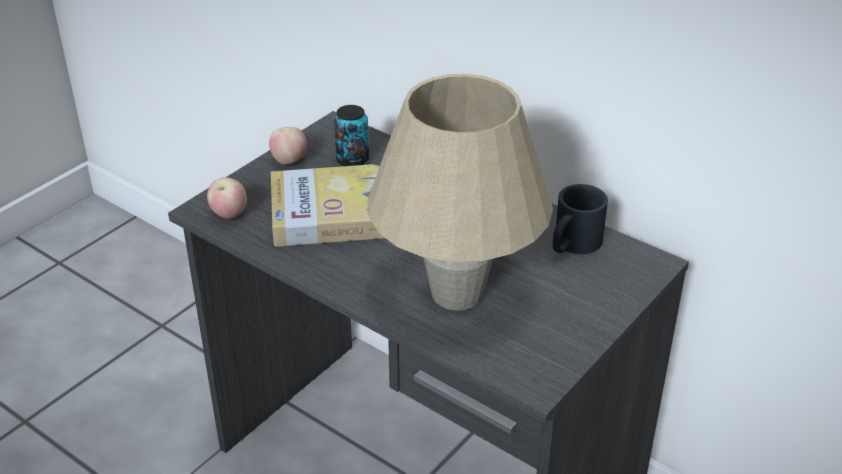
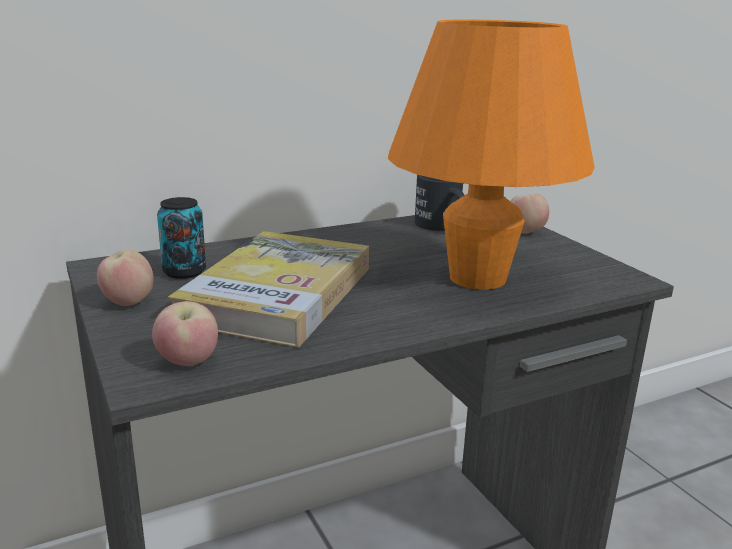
camera: 65 degrees left, 15 degrees down
(457, 293) = (477, 278): beige table lamp -> orange table lamp
(609, 298) = (526, 232): none -> apple

